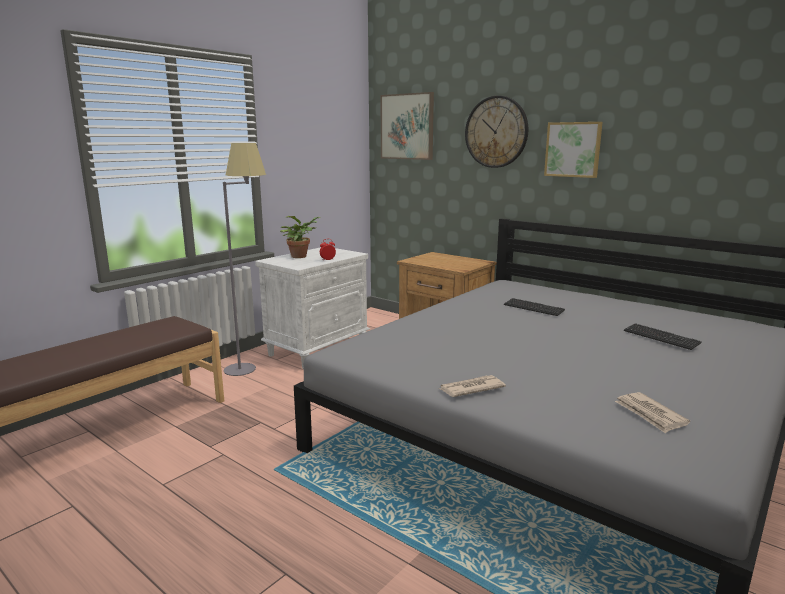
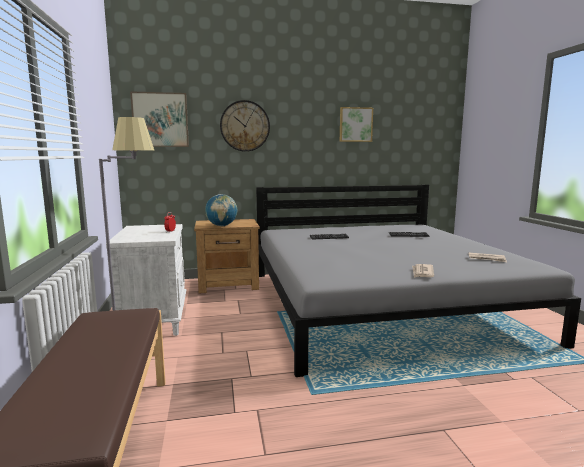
camera: 50 degrees left, 5 degrees down
(300, 256) = (136, 233): potted plant -> none
(430, 263) = (221, 226): none -> globe
(573, 149) = (301, 138): picture -> picture (355, 124)

